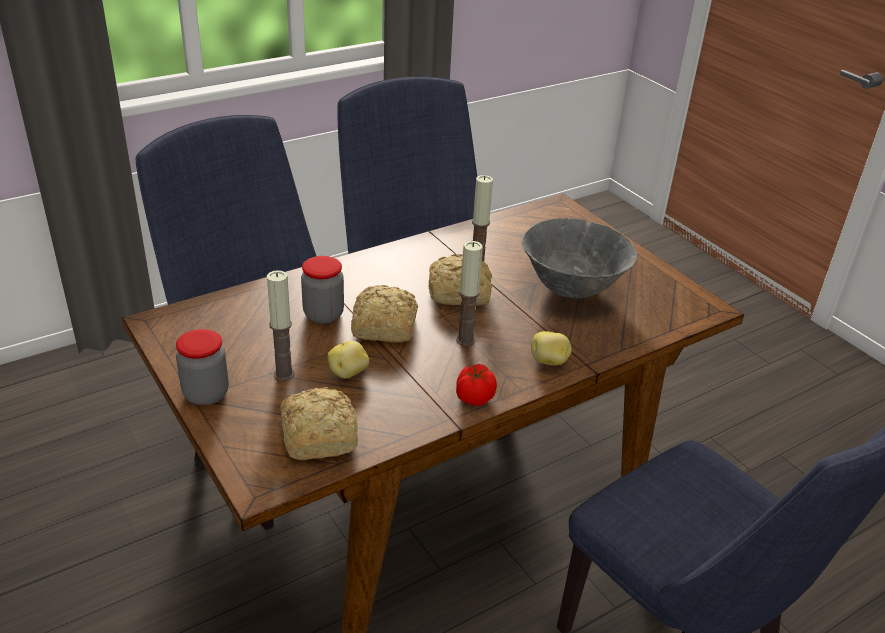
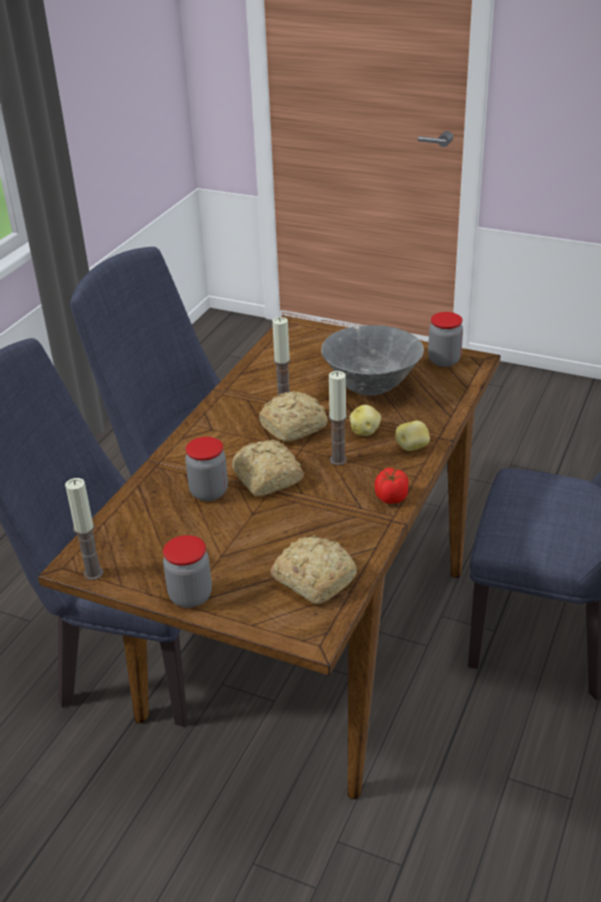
camera: 30 degrees left, 0 degrees up
(284, 374) = (233, 551): candle -> candle (93, 573)
(349, 372) = (281, 525): potato -> potato (365, 431)
(675, 295) = (444, 360): none -> jar

